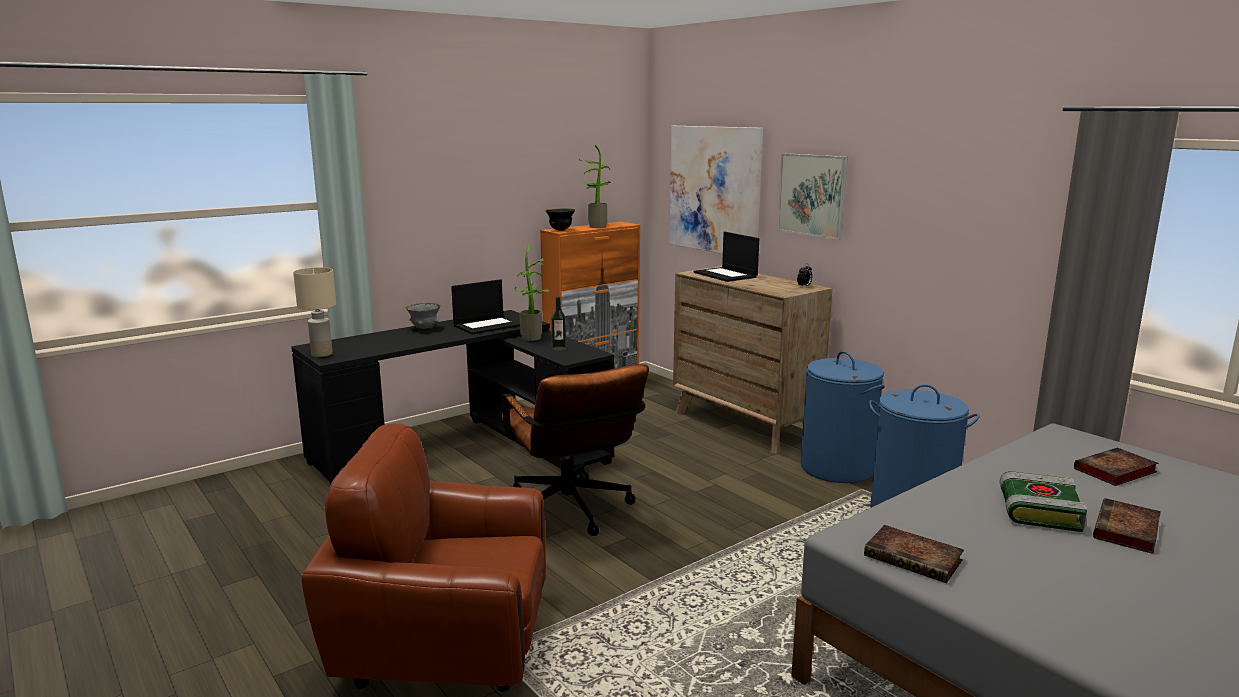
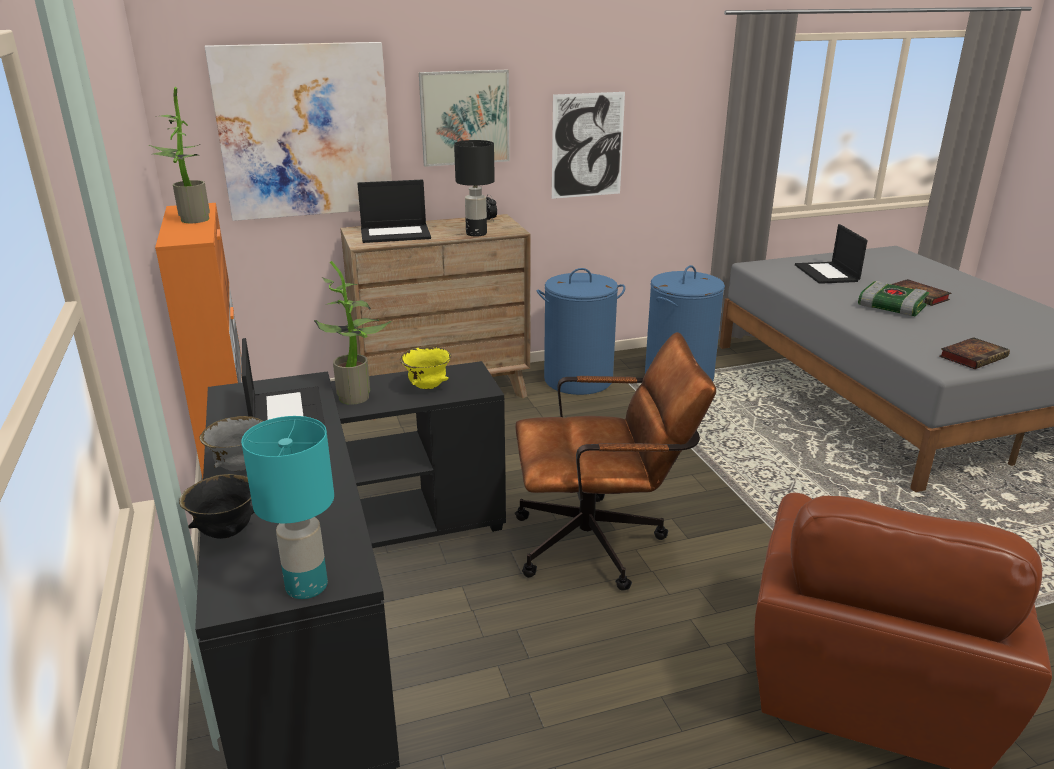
camera: 70 degrees left, 10 degrees up
(322, 354) = (306, 585): beige table lamp -> turquoise table lamp
(559, 348) = (427, 387): bottle -> yellow bowl
(560, 230) = (189, 238): black bowl -> black bowl (226, 532)
(758, 288) = (477, 234): none -> black table lamp
(913, 240) = (587, 145): none -> picture
(1114, 471) = (827, 273): book -> laptop

